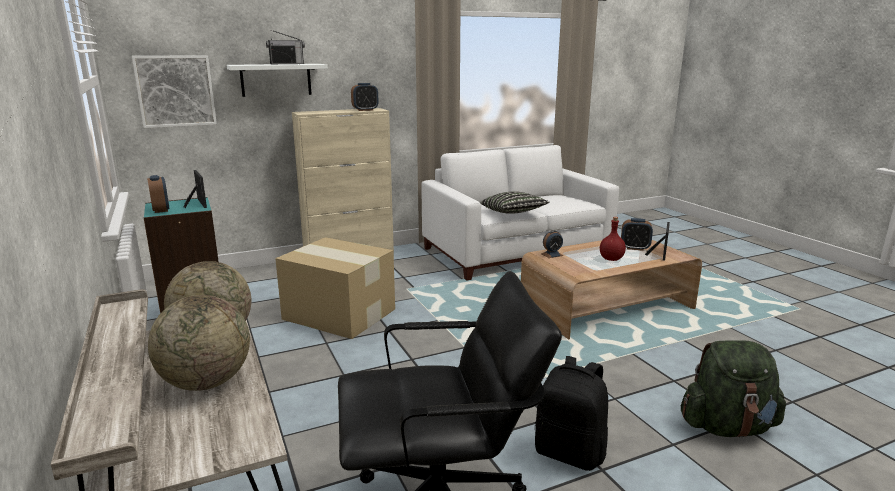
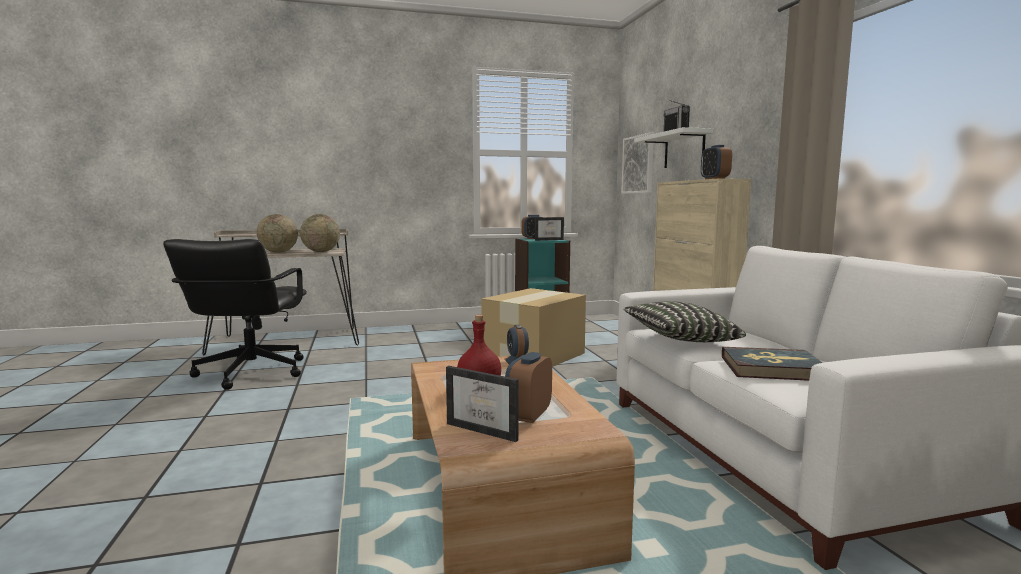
camera: 100 degrees right, 10 degrees down
(557, 203) = (771, 368): none -> book
(570, 453) = (238, 409): black backpack -> none
(727, 427) = (148, 487): green backpack -> none

